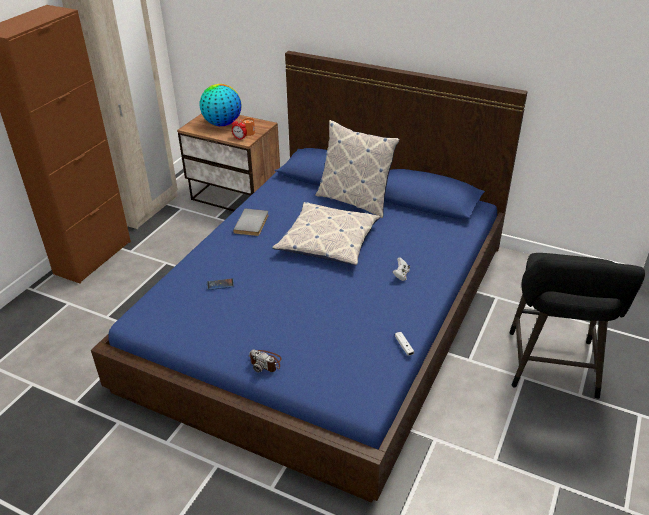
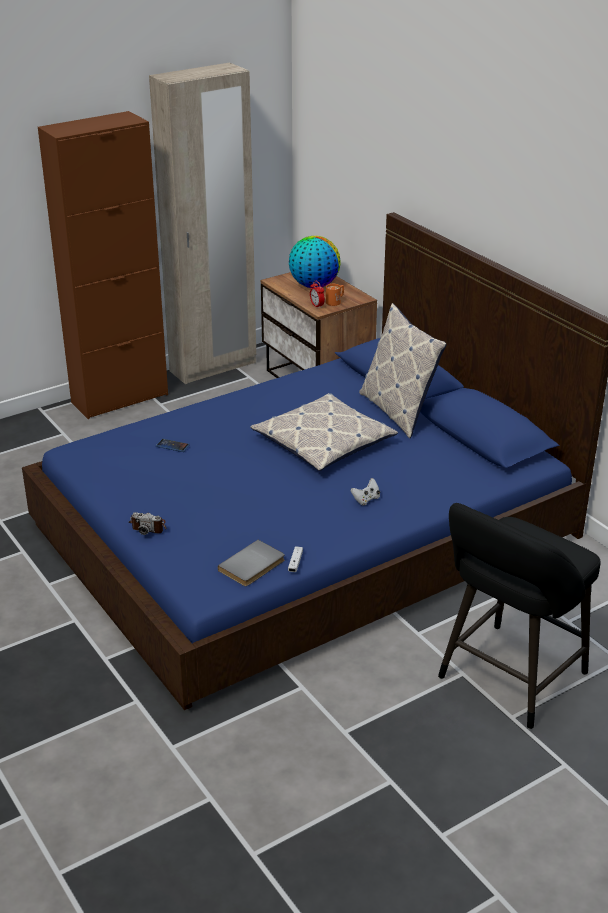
camera: 30 degrees right, 5 degrees down
(253, 224) = (263, 401): grey book -> grey book (253, 566)
(266, 362) = (149, 526): camera -> camera turned 45 degrees counterclockwise

